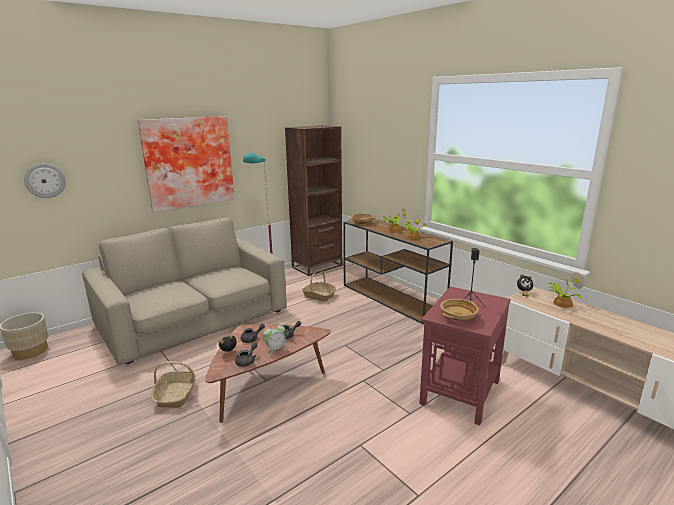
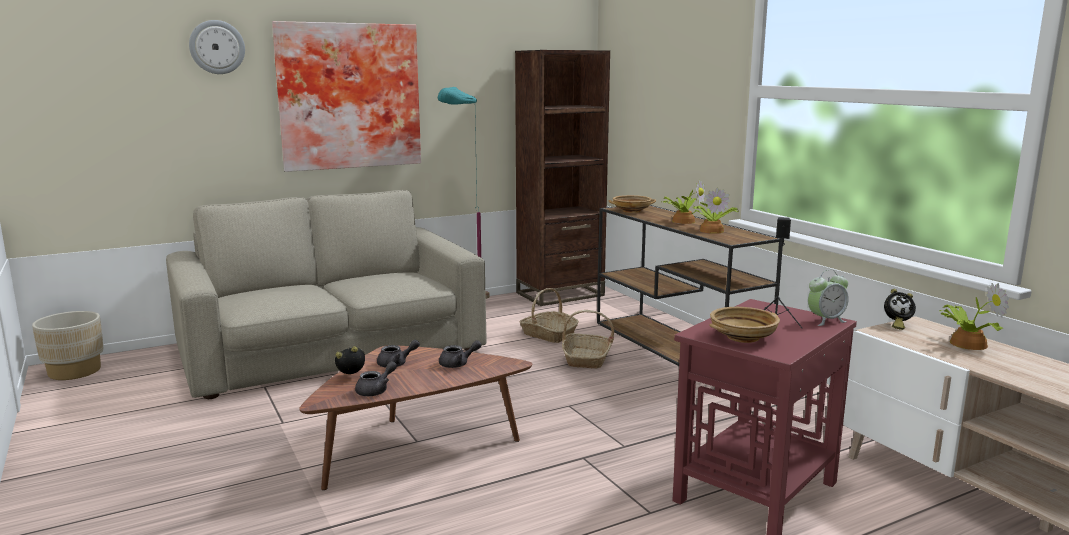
camera: 10 degrees right, 5 degrees down
(45, 180) = (124, 106): wall clock -> wall clock (217, 47)
(176, 395) = (266, 446): basket -> basket (586, 359)
(275, 349) = (429, 379): alarm clock -> alarm clock (826, 320)

